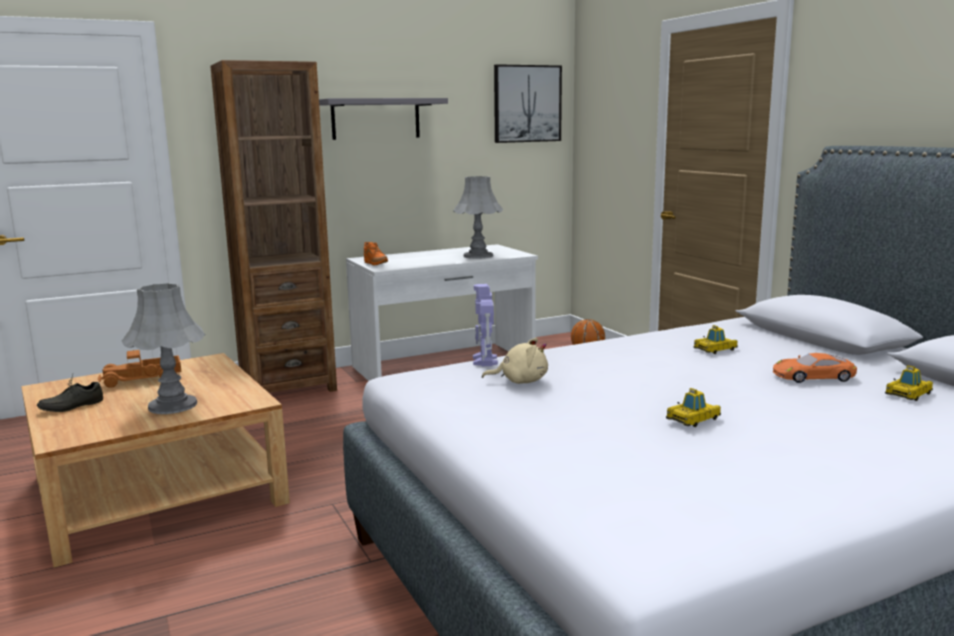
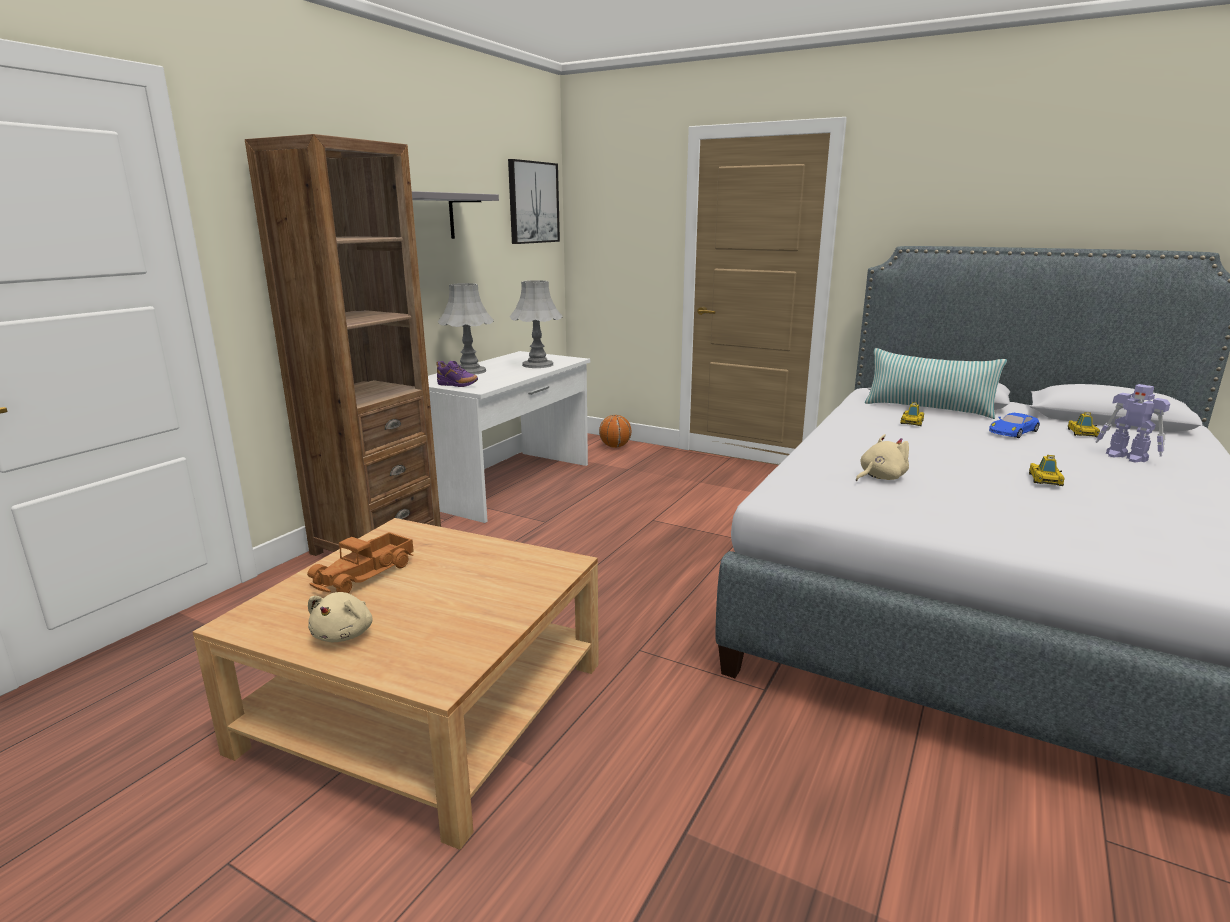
camera: 35 degrees left, 5 degrees up
(71, 406) = (345, 634): grey shoe -> beige plush toy
(172, 405) = (481, 594): grey table lamp -> grey table lamp (469, 371)
(375, 264) = (457, 385): orange shoe -> purple shoe
(485, 361) = (798, 466): toy robot -> toy robot (1127, 457)
(779, 341) = (928, 409): none -> pillow
(813, 376) = (1013, 431): orange toy car -> blue toy car

